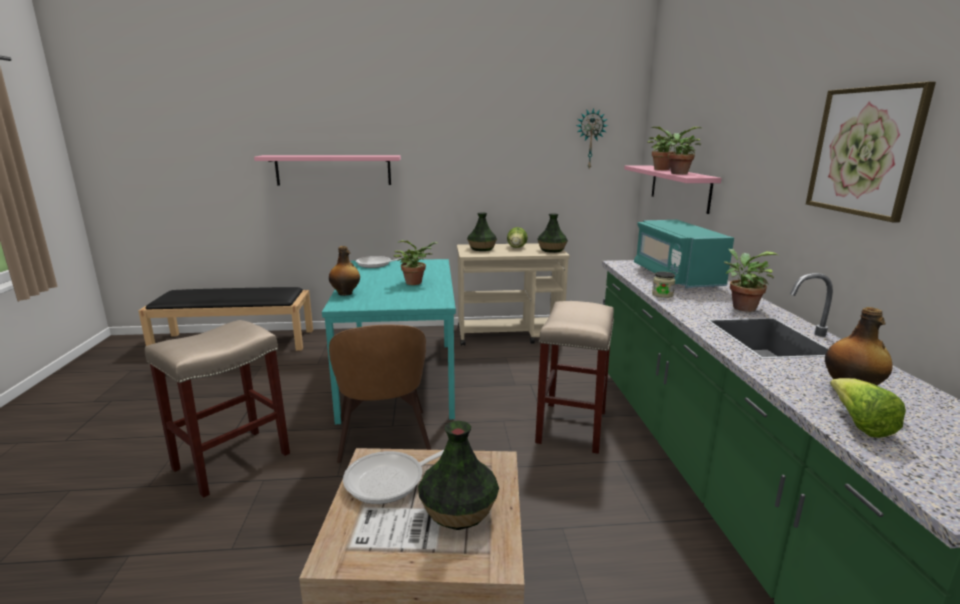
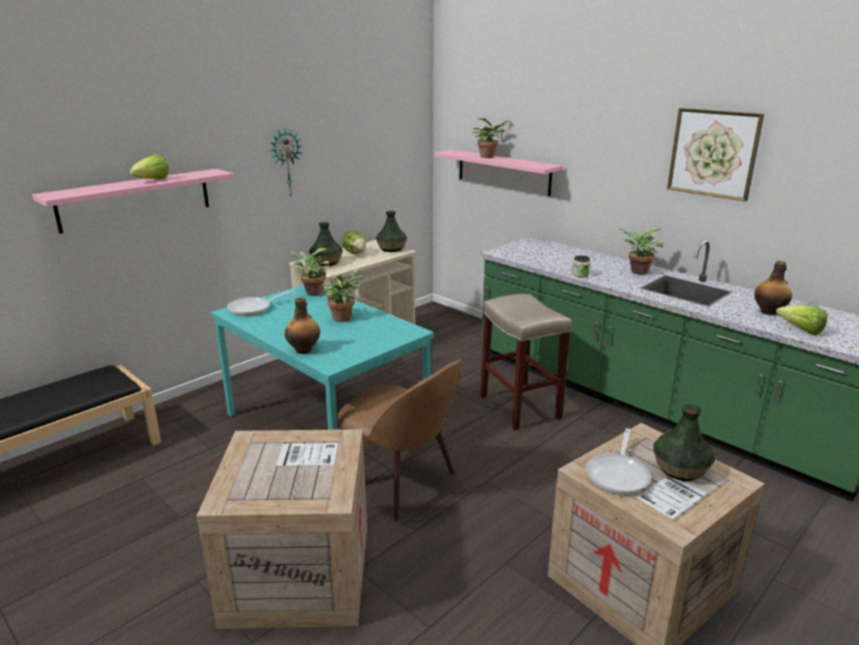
camera: 40 degrees left, 5 degrees up
(233, 460) = (297, 572): beige stool -> crate
(339, 155) = (152, 180): none -> lettuce
(590, 139) = (393, 127): wall clock -> wall clock (286, 163)
(675, 276) = (556, 256): turquoise microwave -> none
(676, 173) = (518, 163): potted plant -> potted plant (312, 293)

